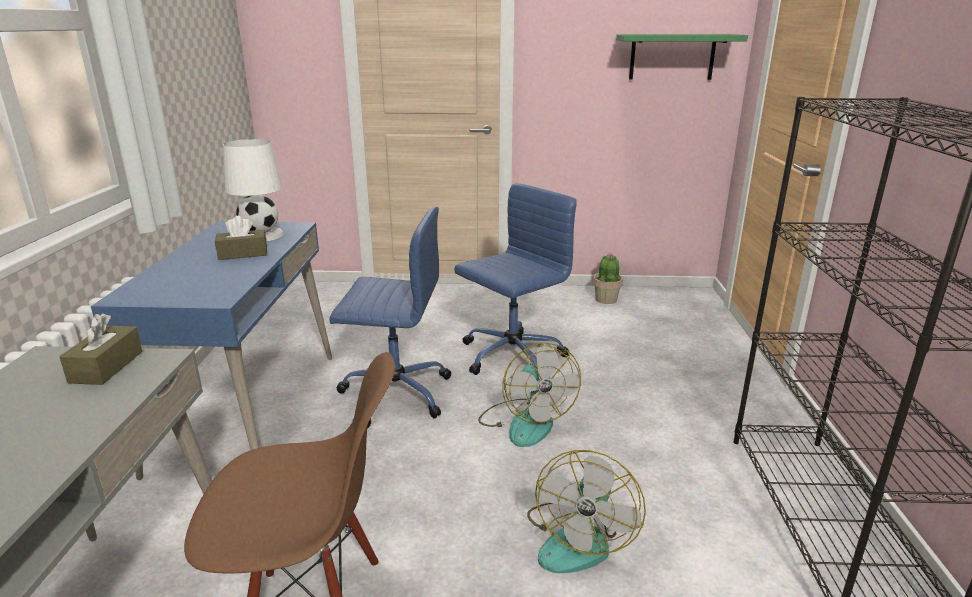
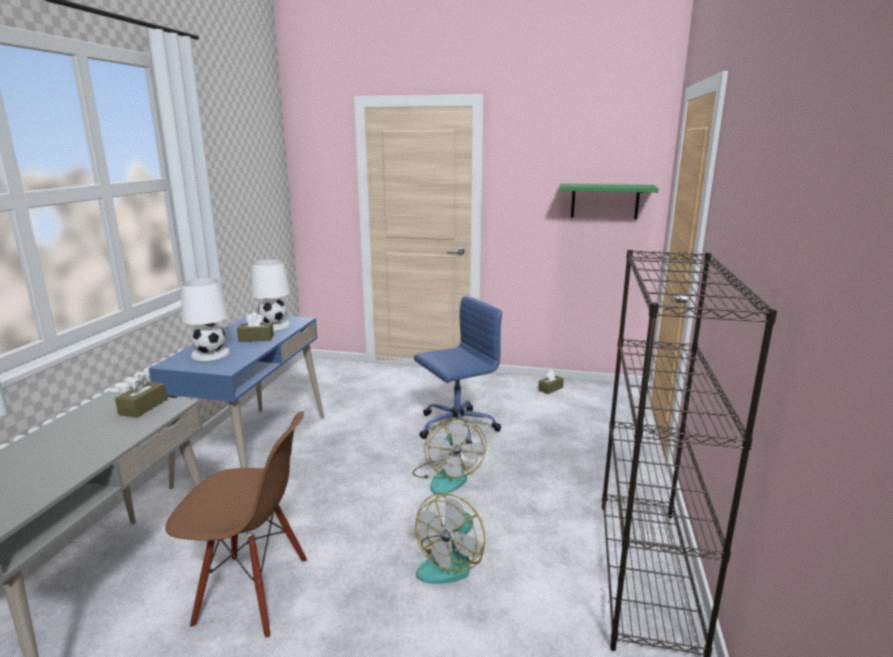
camera: 10 degrees right, 5 degrees down
(183, 280) = (210, 354): none -> white table lamp
(394, 393) = (359, 447): blue office chair -> none
(606, 299) = (550, 389): potted plant -> brown tissue box

